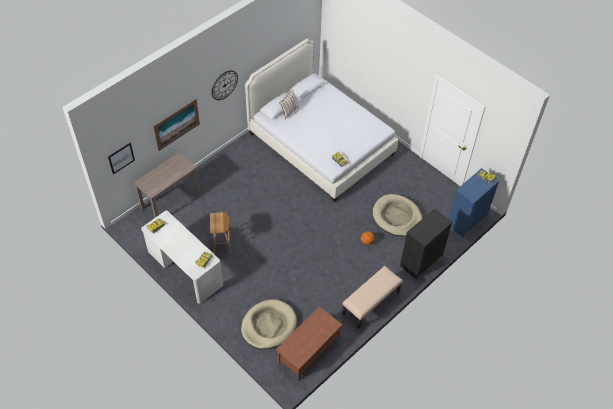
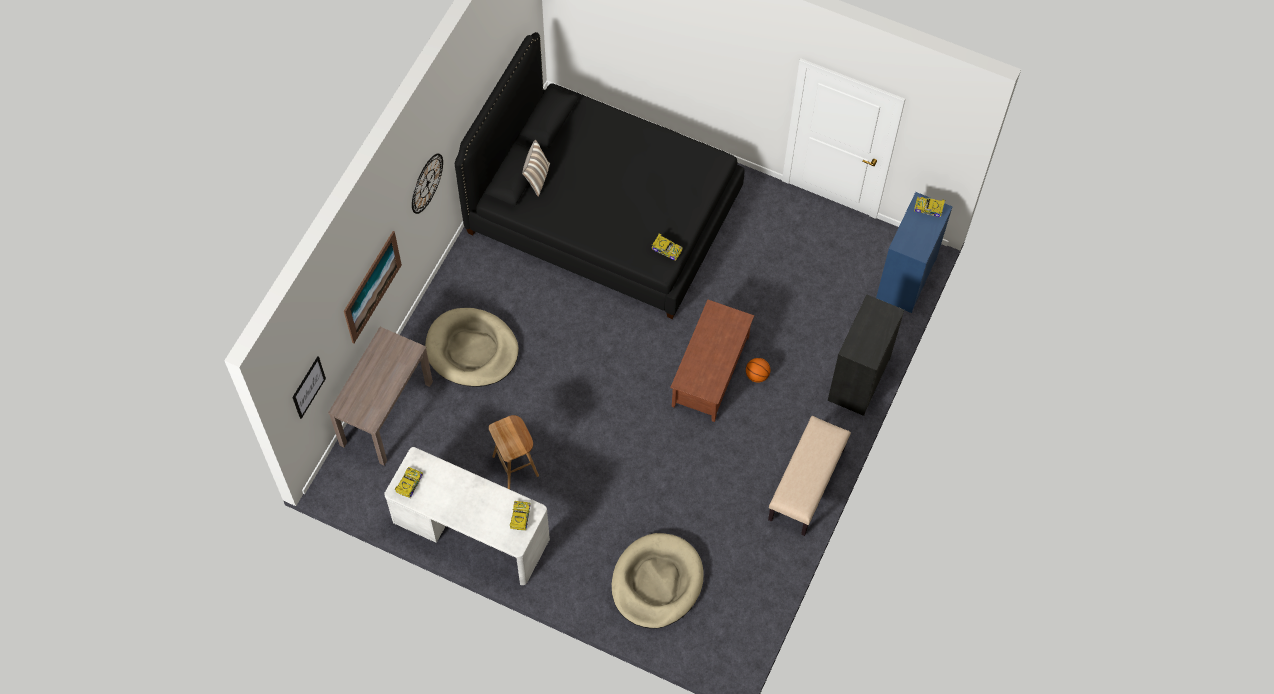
camera: 20 degrees left, 10 degrees up
(309, 350) = (739, 601): brown coffee table -> brown coffee table (711, 372)
(320, 144) = (602, 213): white bed -> black bed
(397, 217) = (789, 311): beige dog bed -> beige dog bed (472, 350)

